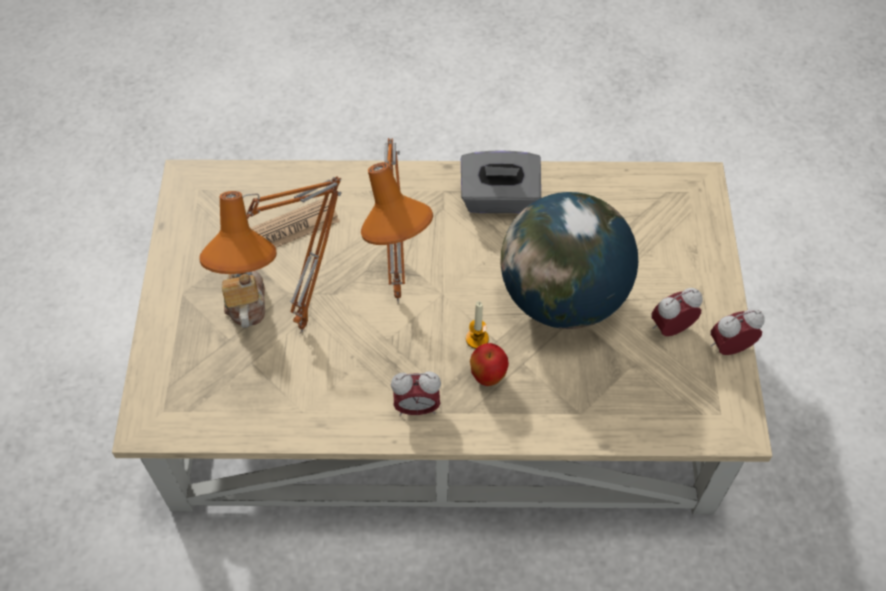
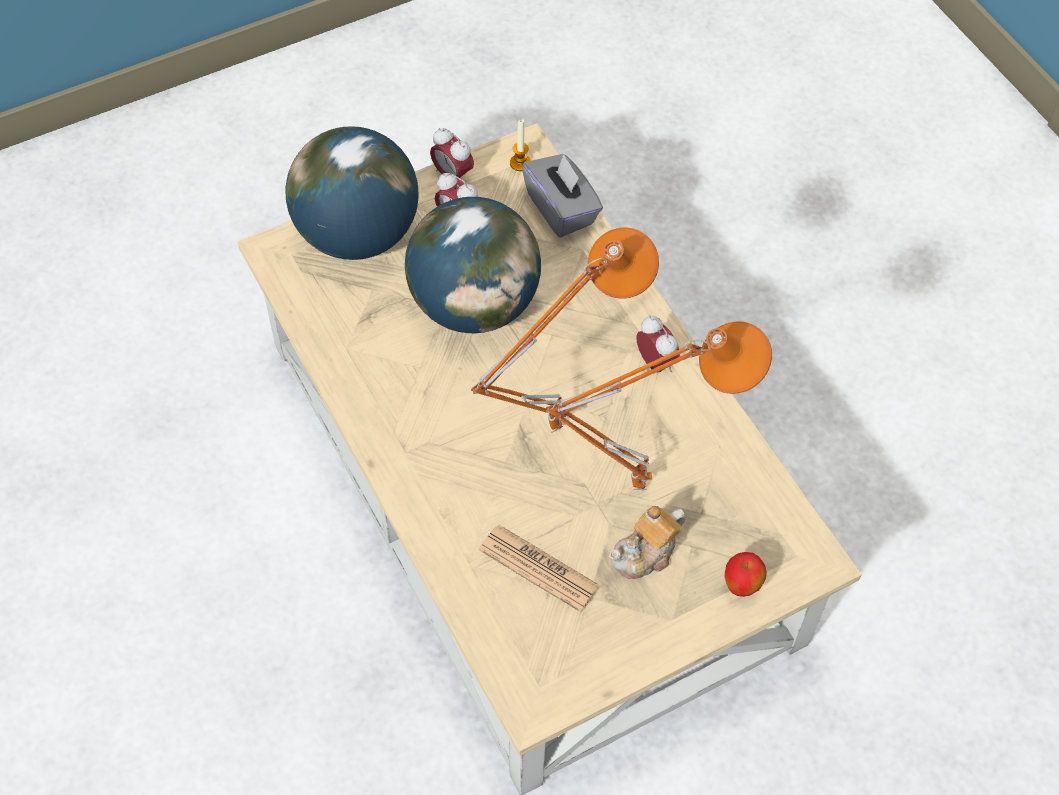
camera: 120 degrees left, 0 degrees up
(477, 339) = (559, 349): candle -> candle (520, 163)
(488, 377) = (592, 325): apple -> apple (741, 586)
(499, 199) = (389, 399): grey tissue box -> grey tissue box (561, 209)
(688, 245) = (358, 234): none -> globe

